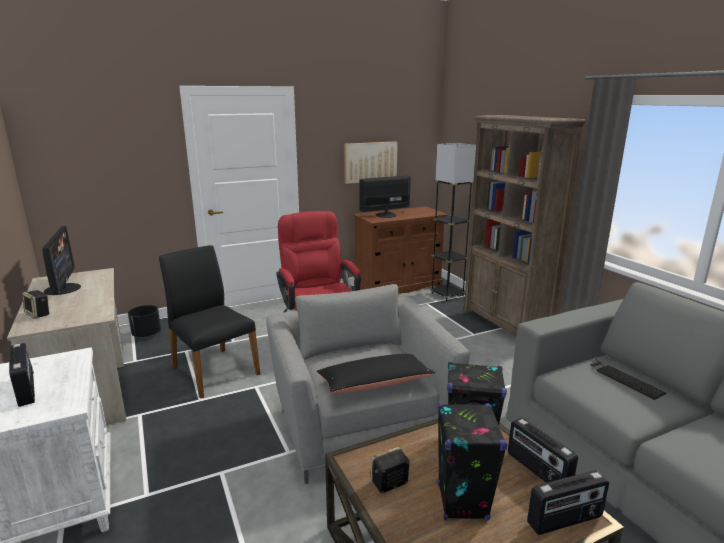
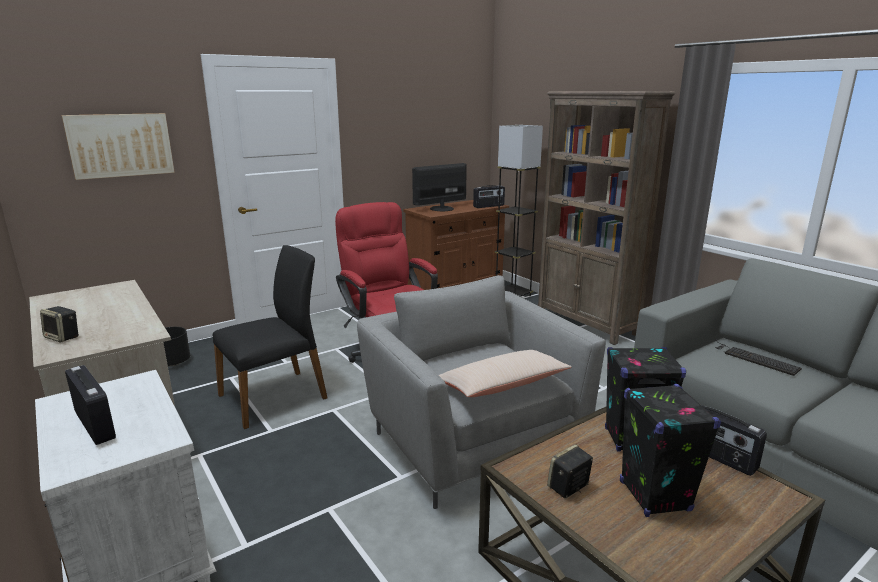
camera: 10 degrees left, 0 degrees up
(63, 289) = (80, 306): monitor -> none
(213, 371) = (275, 397): black chair -> black chair turned 105 degrees clockwise
(370, 162) = (420, 148): picture -> picture (120, 145)
(374, 383) = (503, 385): black pillow -> beige pillow
(565, 520) = (767, 501): radio -> radio (489, 206)

